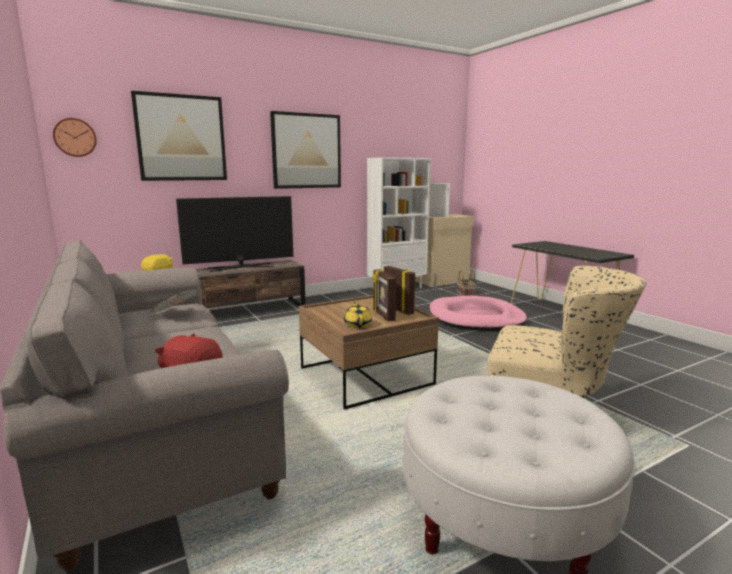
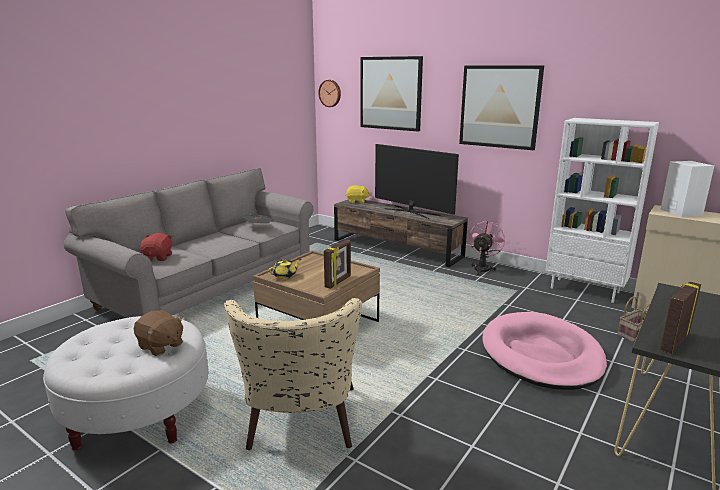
camera: 65 degrees right, 5 degrees up
(324, 299) = (483, 268): none -> pink fan
(383, 315) = (316, 279): picture frame -> picture frame (673, 342)
(522, 395) = (160, 346): none -> brown plush toy

